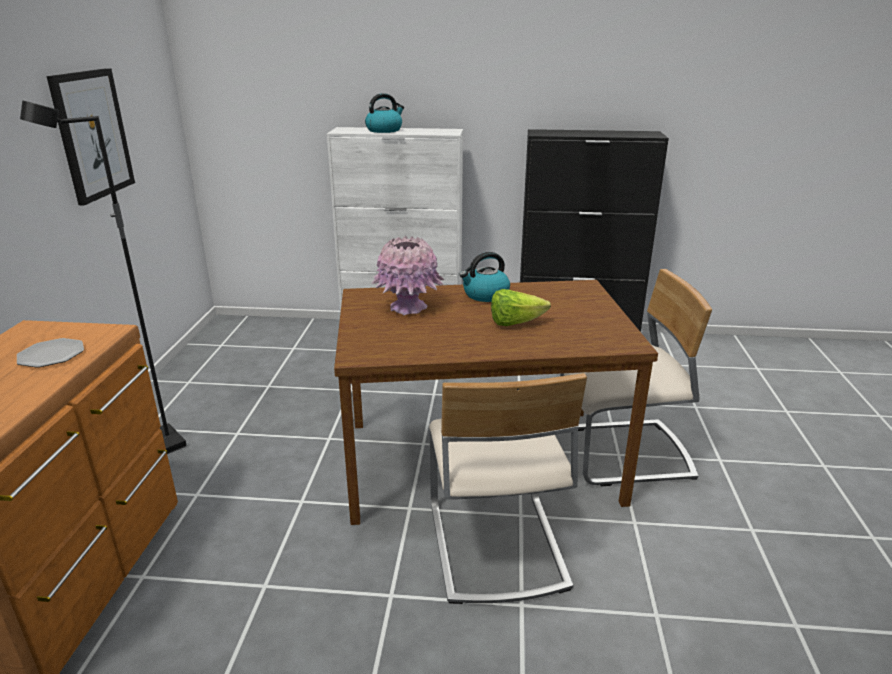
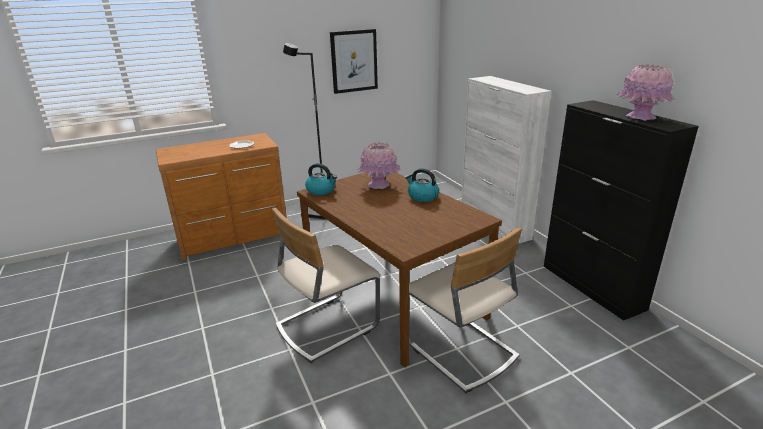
camera: 60 degrees right, 0 degrees up
(384, 130) = (502, 82): kettle -> kettle (321, 190)
(515, 323) = (393, 213): lettuce -> none
(614, 133) = (640, 117): none -> pink vase

